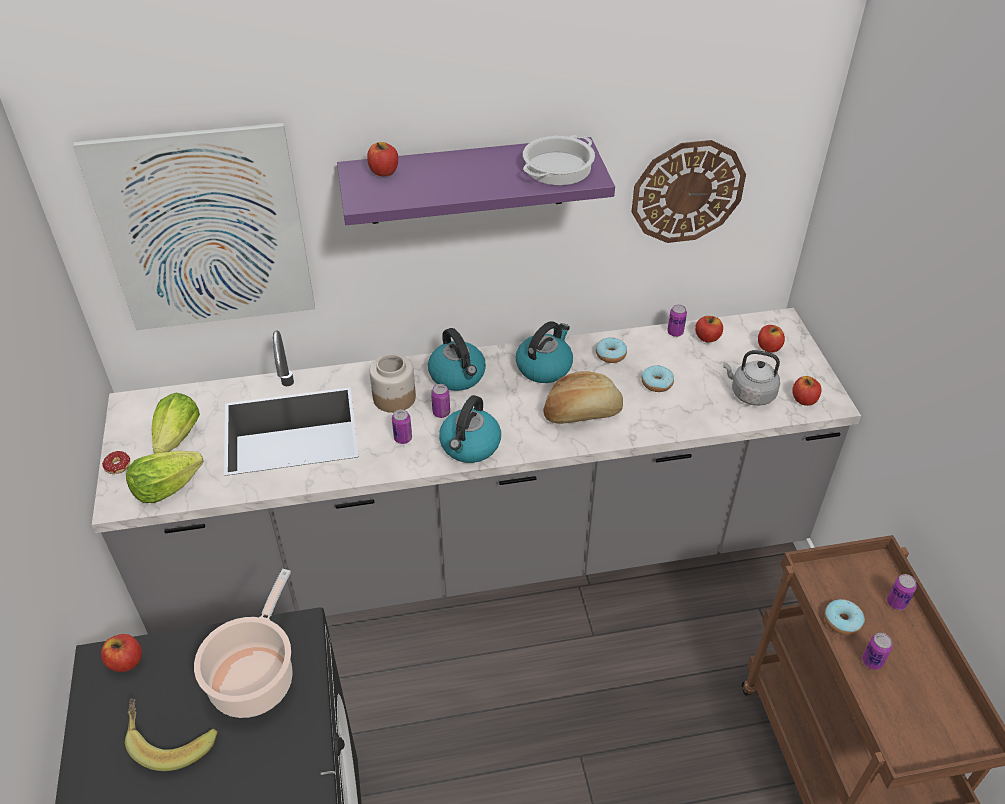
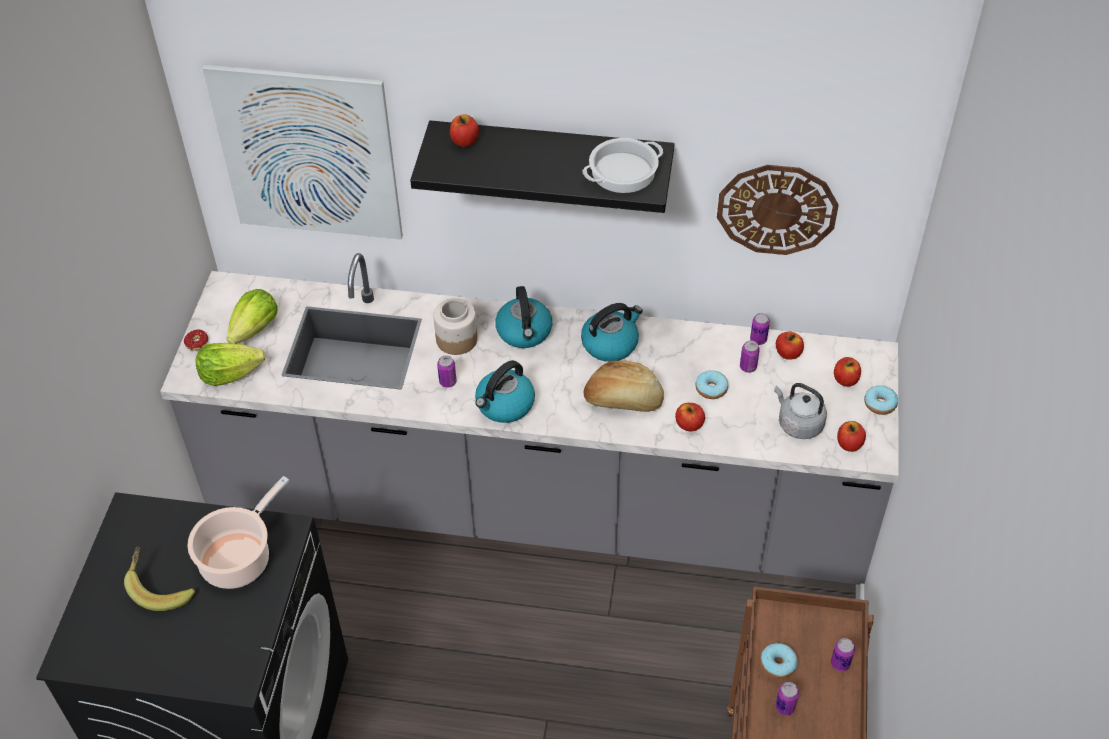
camera: 20 degrees right, 5 degrees up
(126, 661) = (147, 516): apple -> apple (689, 424)
(441, 413) = (493, 365): can -> can (748, 367)
(467, 181) = (551, 158): purple shelf -> black shelf
(610, 355) = (681, 347): donut -> donut (880, 404)

